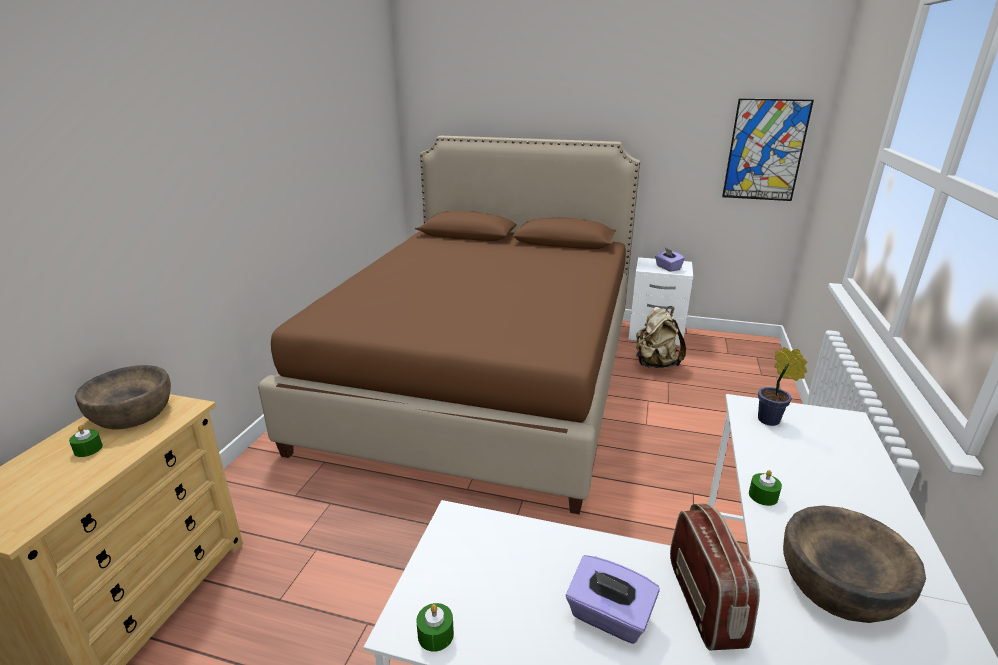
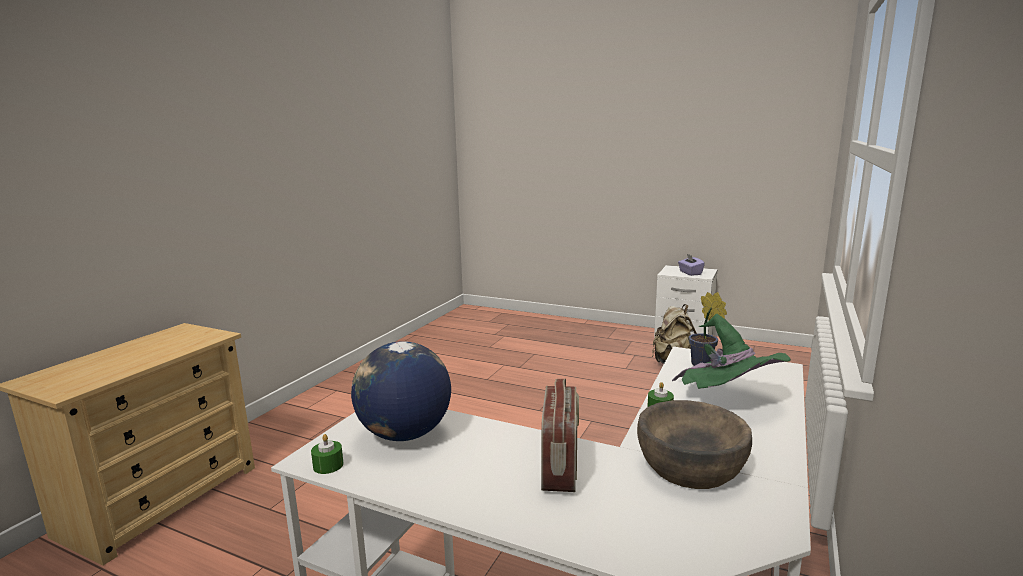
camera: 10 degrees right, 10 degrees down
(88, 449) = (136, 354): green candle -> none
(132, 413) = (177, 336): brown bowl -> none
(484, 376) = (505, 363): brown bed -> none
(503, 567) = (404, 434): none -> globe
(608, 617) = (472, 467): purple tissue box -> none
(765, 150) = (779, 162): picture -> none
(822, 473) = (728, 399): none -> green hat

